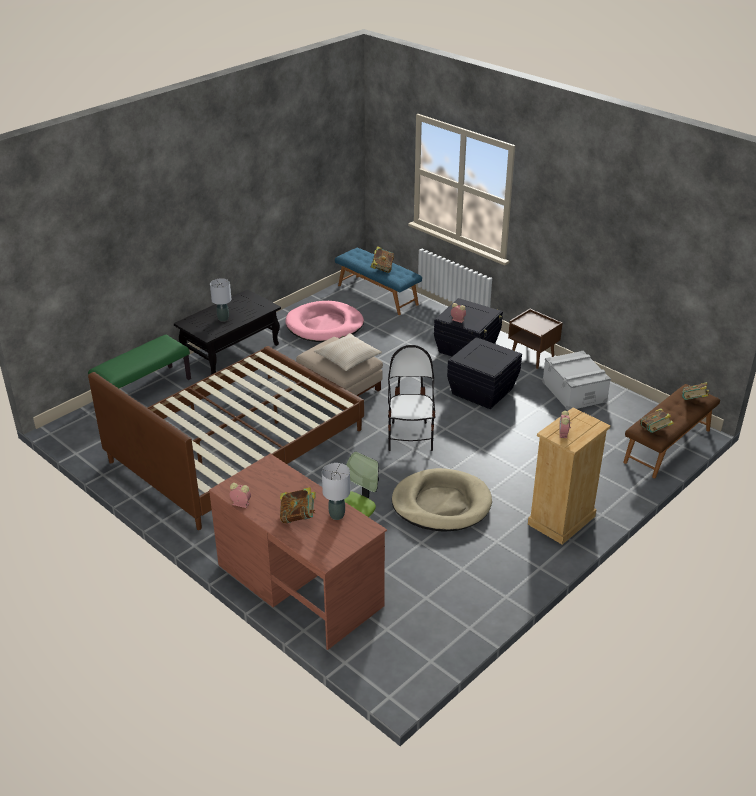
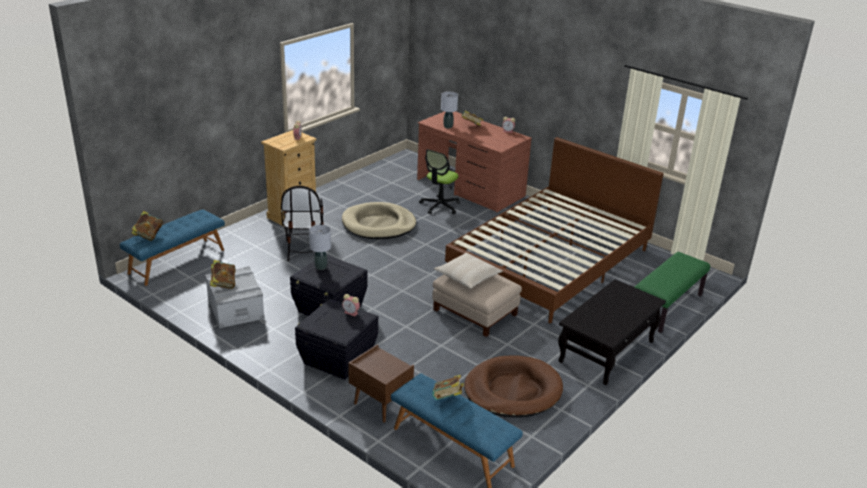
camera: 175 degrees right, 5 degrees down
(223, 319) = (615, 305): grey table lamp -> grey table lamp (320, 267)
(324, 325) = (512, 390): pink dog bed -> brown dog bed
(410, 437) = (402, 268): chair -> chair (303, 250)
(533, 357) = (263, 348): brown nightstand -> brown nightstand (380, 404)
(654, 431) = (202, 214): book -> book (223, 284)
(668, 446) = (176, 261): brown bench -> blue bench

